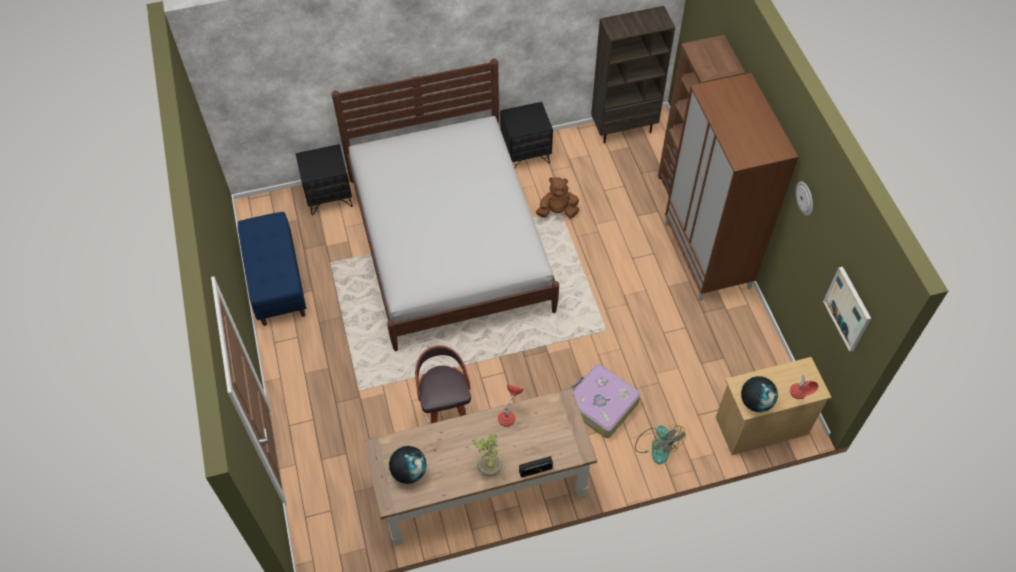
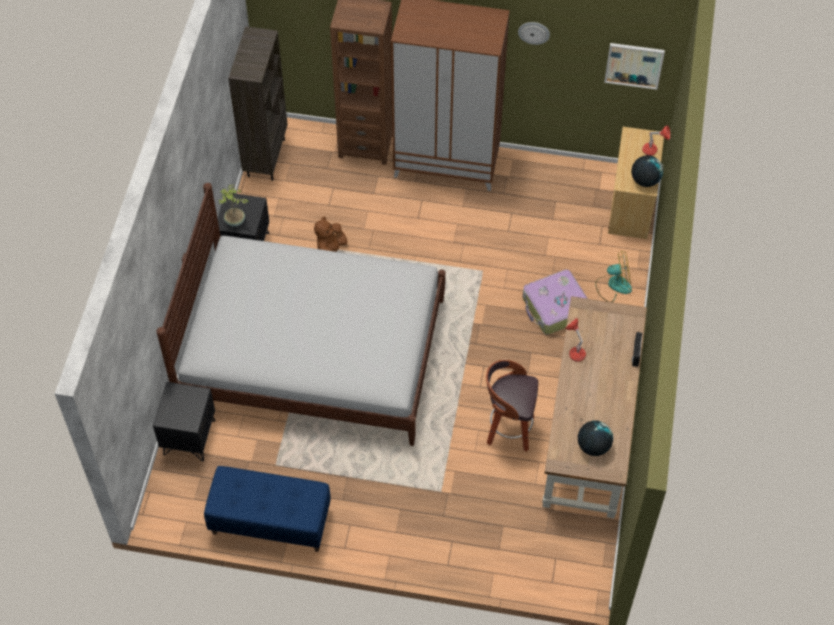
camera: 65 degrees left, 0 degrees up
(489, 467) = (617, 386): potted plant -> potted plant (235, 221)

